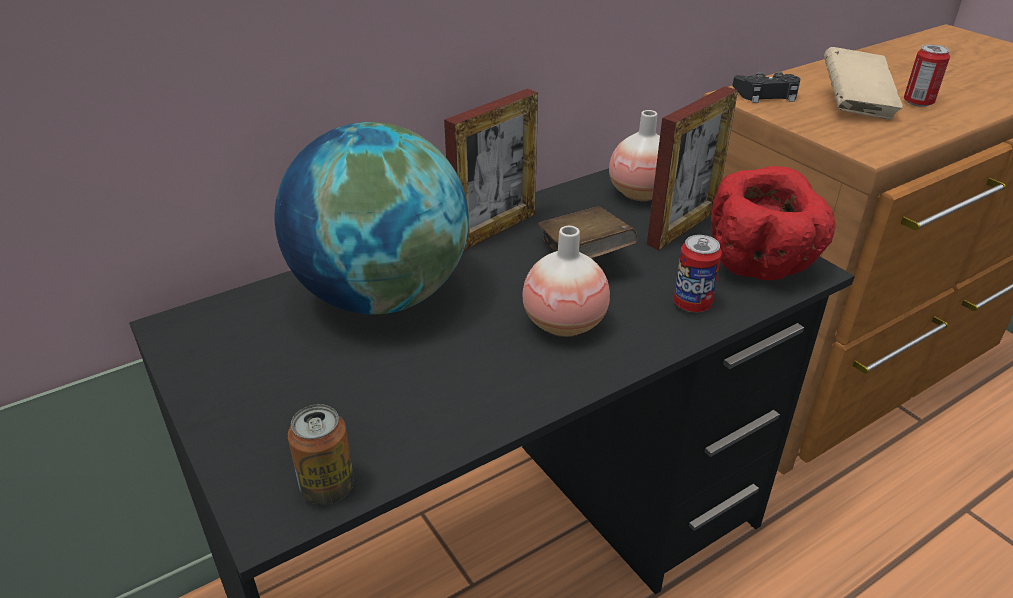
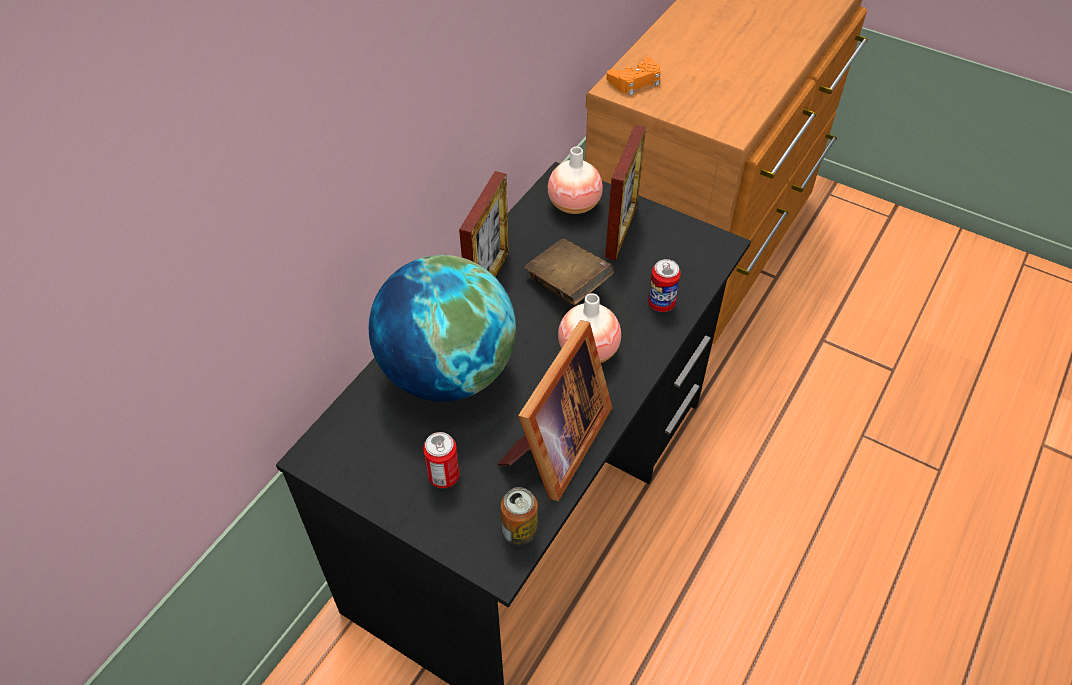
camera: 25 degrees left, 15 degrees up
(449, 407) = (555, 446): none -> picture frame
(761, 262) = (688, 248): red bowl -> none
(767, 94) = (635, 81): black game controller -> orange game controller
(855, 104) = (703, 76): beige book -> none
(918, 103) = (745, 61): can -> can (444, 476)

